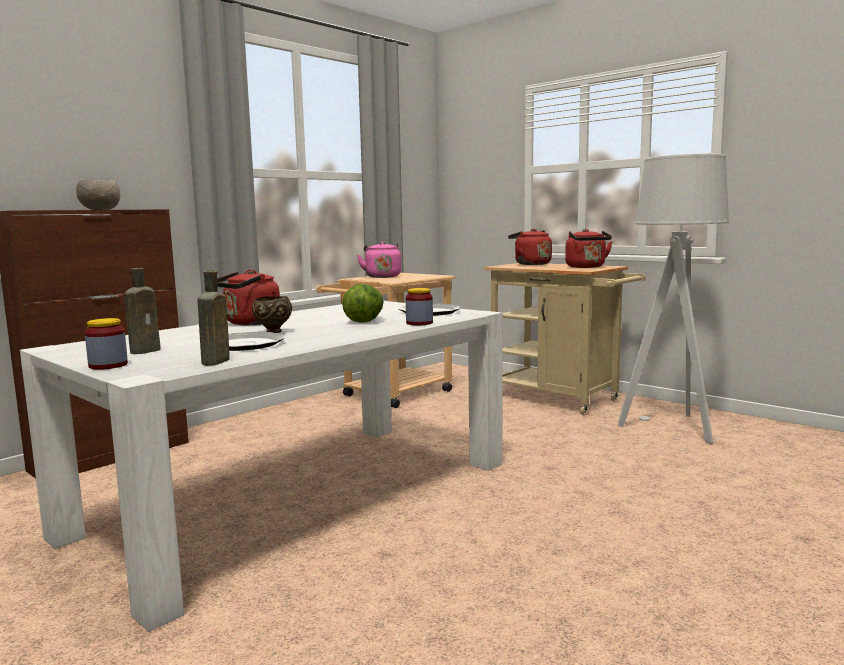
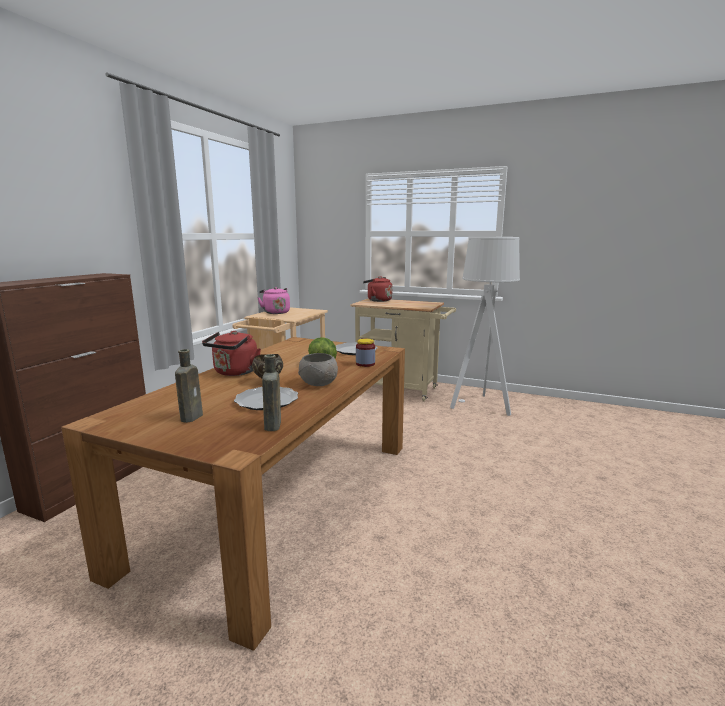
camera: 20 degrees left, 5 degrees up
(100, 209) = (68, 277): grey bowl -> grey bowl (318, 383)
(108, 365) = (183, 441): jar -> none
(299, 497) = (283, 499): white dining table -> brown dining table
(587, 267) = (421, 304): red kettle -> none

